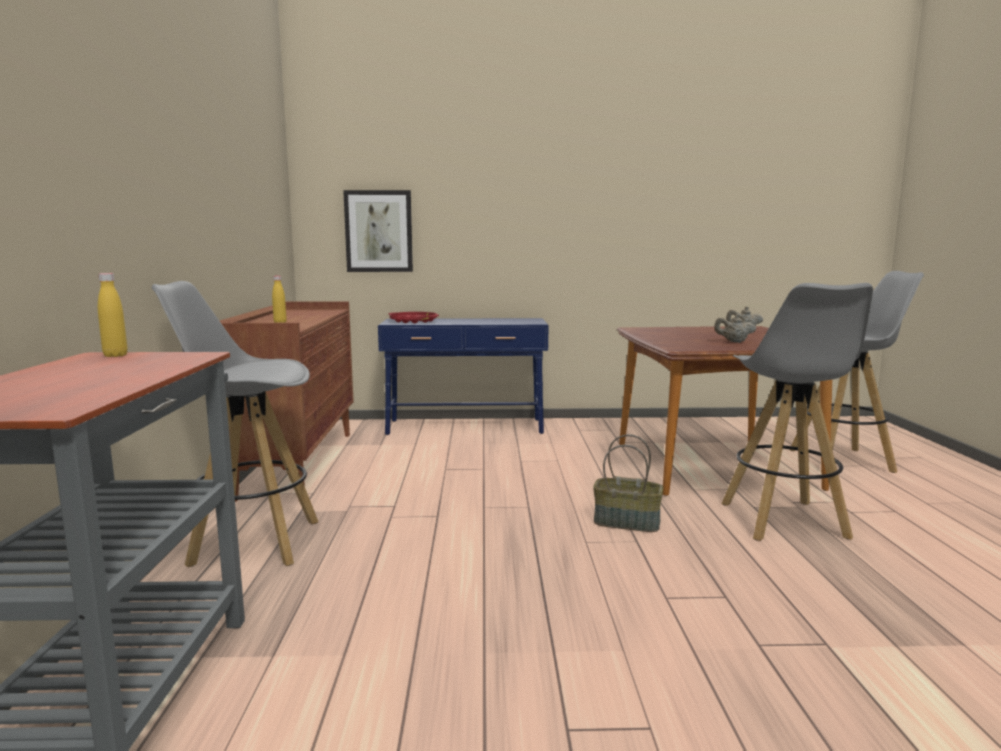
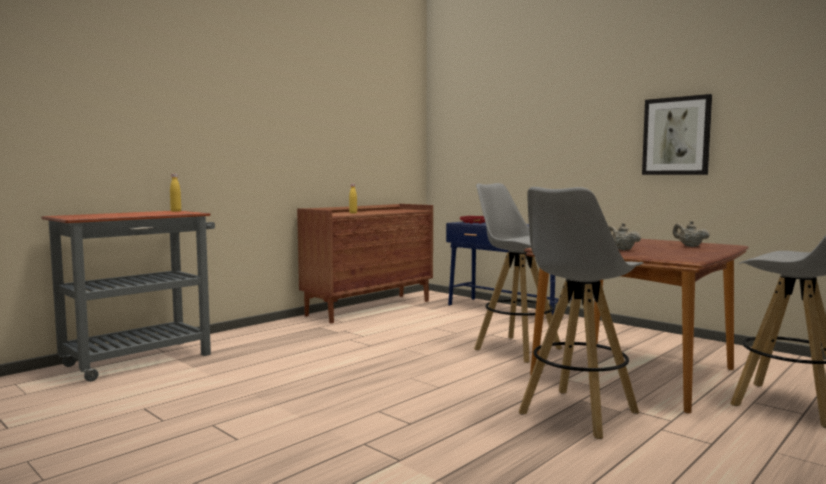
camera: 45 degrees right, 5 degrees down
(253, 542) = (275, 332): grey stool -> grey stool (516, 348)
(379, 231) = (473, 156): picture -> picture (676, 136)
(627, 522) = (462, 378): basket -> none

